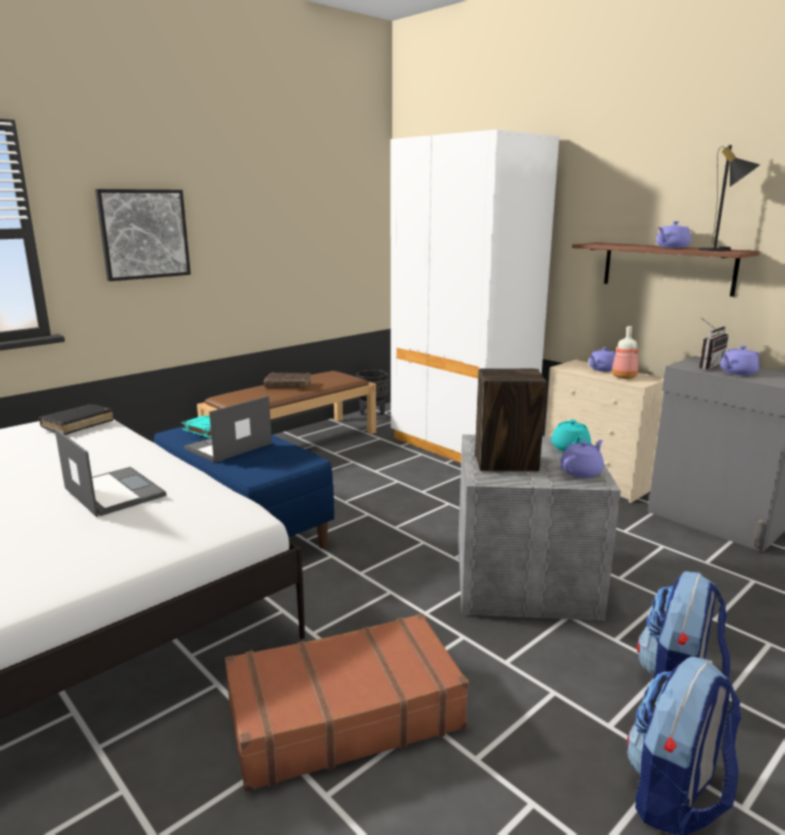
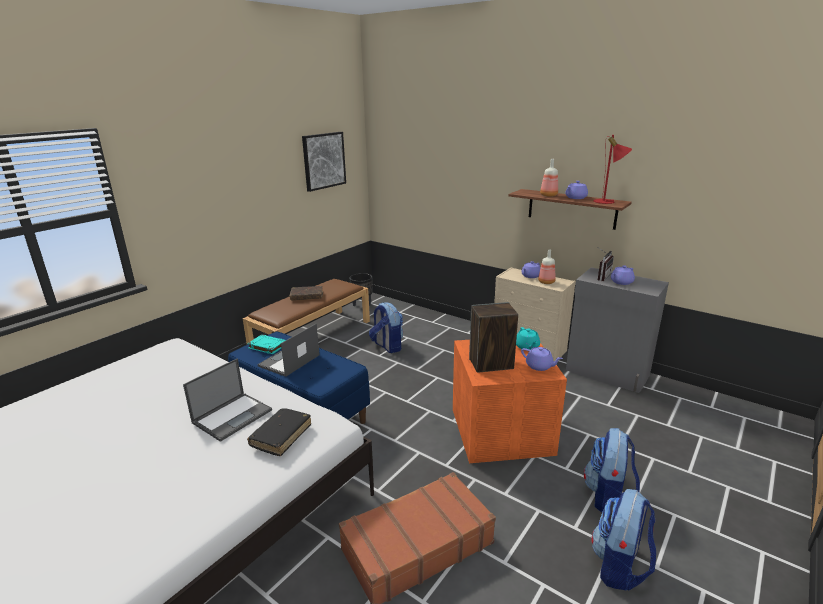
camera: 10 degrees left, 5 degrees up
(78, 425) = (172, 355): black book -> black book (281, 436)
(113, 492) = (233, 416): laptop -> laptop turned 90 degrees clockwise
(144, 234) = (196, 200): picture -> picture (324, 160)
(390, 461) = (387, 346): none -> backpack
(461, 444) = (432, 326): white wardrobe -> none
(526, 577) = (502, 430): grey storage box -> orange storage box
(582, 472) = (539, 366): purple teapot -> purple teapot turned 90 degrees clockwise
(630, 245) = (548, 195): none -> bottle
(721, 250) = (608, 202): black table lamp -> red table lamp

